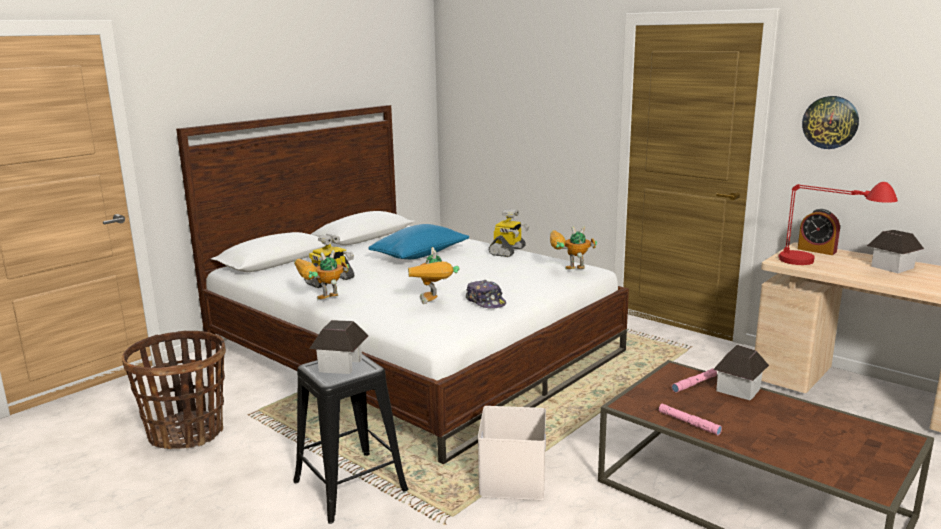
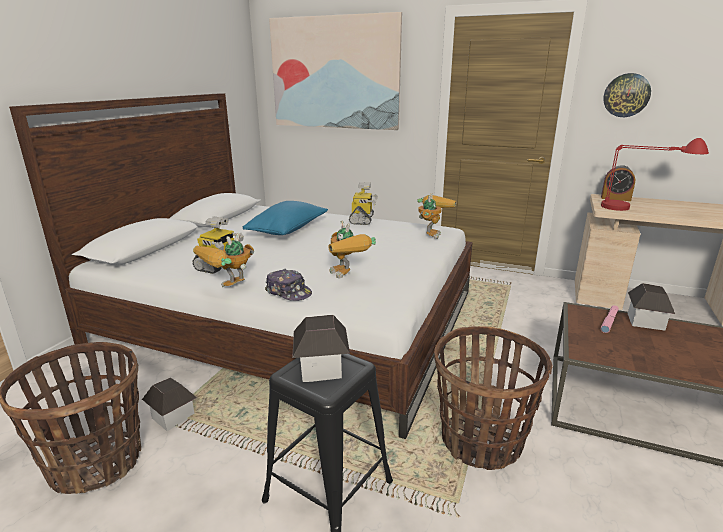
camera: 20 degrees left, 5 degrees up
(486, 302) = (392, 268): cap -> cap (289, 292)
(513, 83) = (334, 73): none -> picture
(514, 480) = (481, 441): white storage box -> basket
(568, 272) = (431, 233): toy robot -> toy robot turned 135 degrees clockwise
(689, 423) = (650, 363): pink flashlight -> none
(892, 267) = (682, 206): toy house -> toy house (173, 416)

